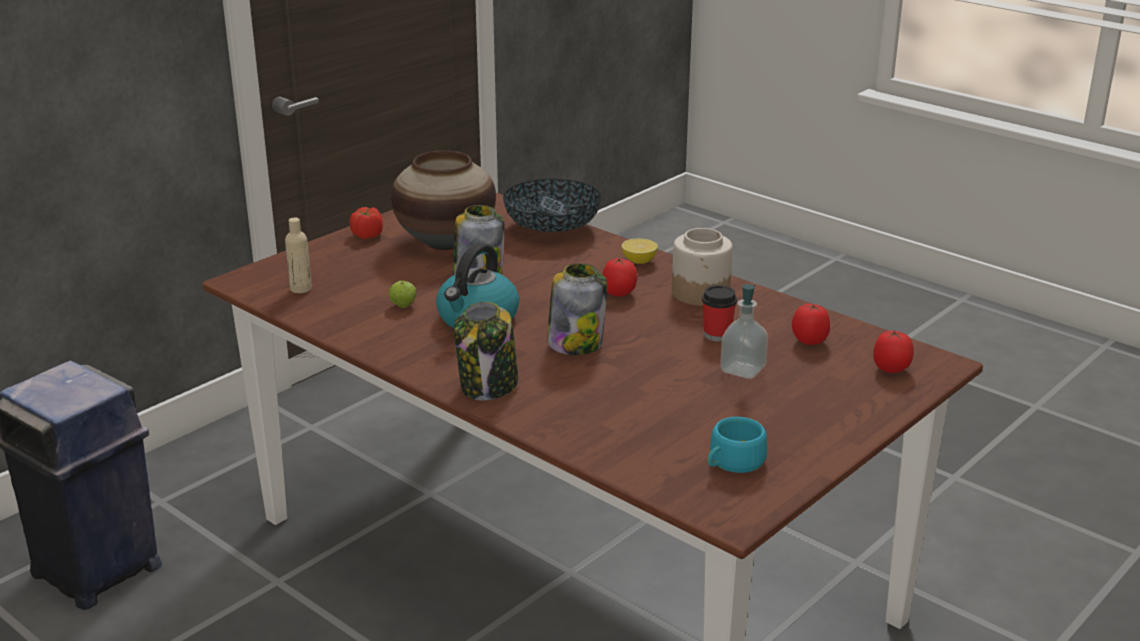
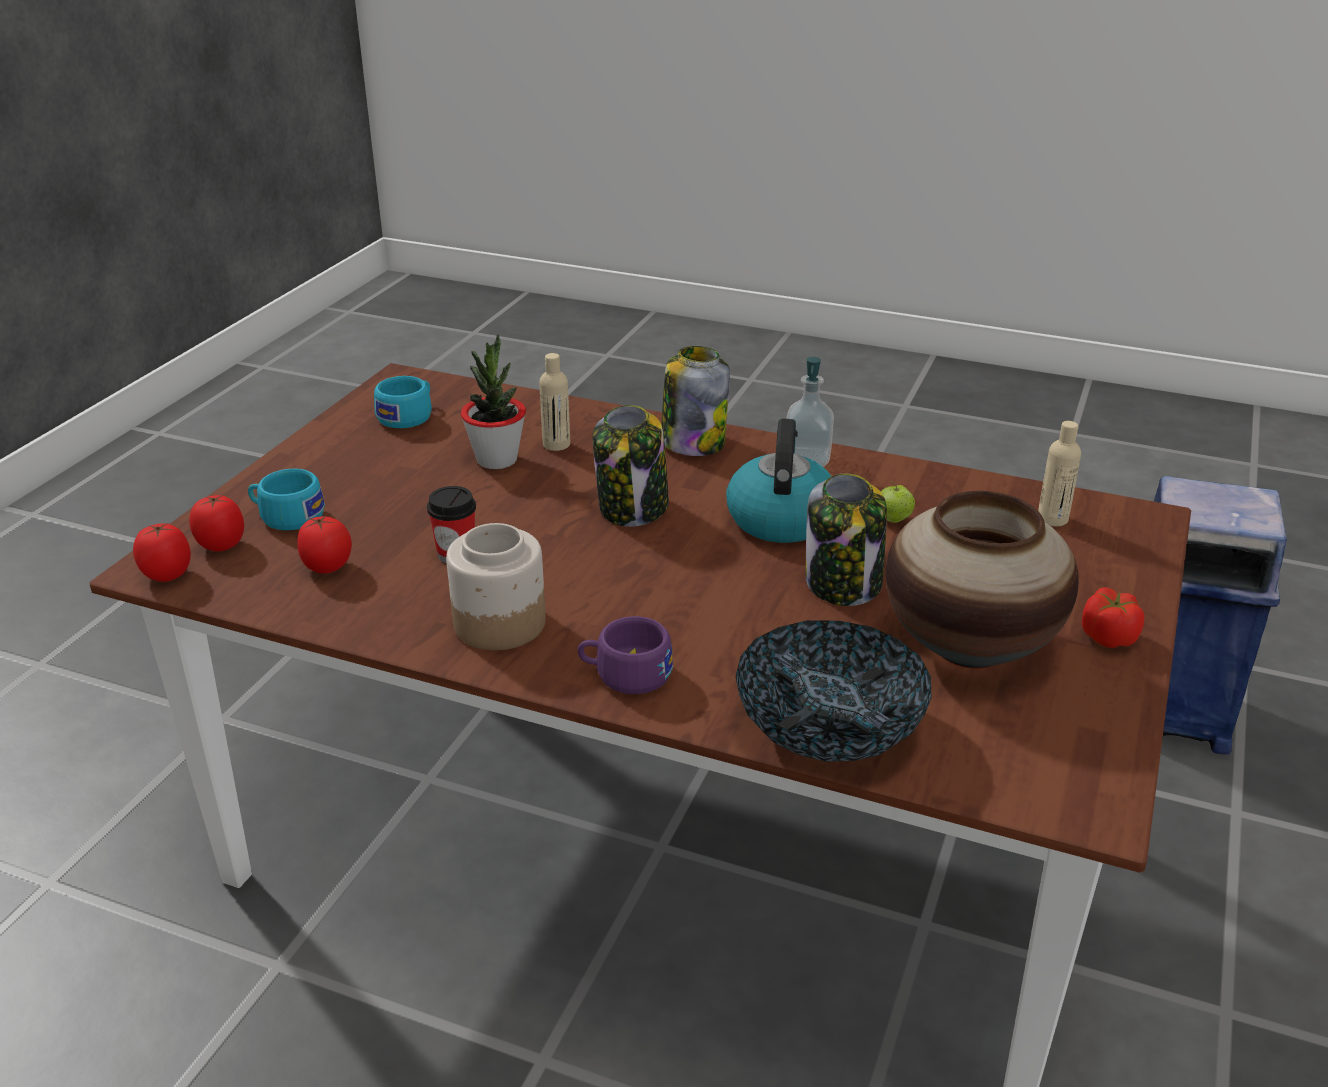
camera: 160 degrees right, 5 degrees up
(605, 405) = (556, 444): none -> beige bottle
(619, 294) = (620, 597): tomato -> tomato (167, 575)
(639, 261) = (625, 674): lemon -> purple cup
(663, 401) = (497, 460): none -> potted plant
(742, 369) = (413, 511): soap dispenser -> soap dispenser (807, 458)
(844, 383) = (286, 516): none -> turquoise cup

